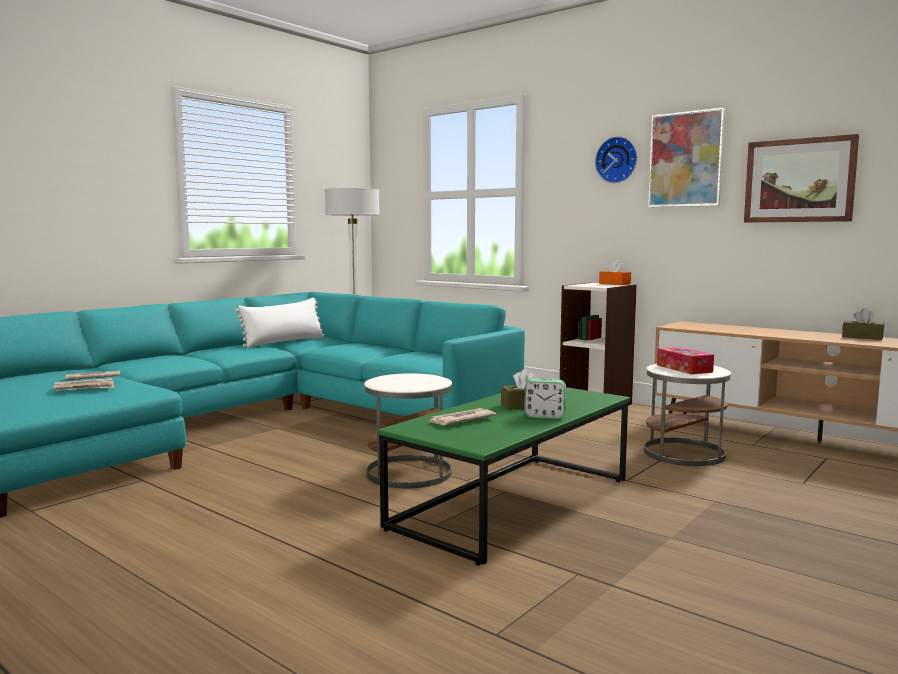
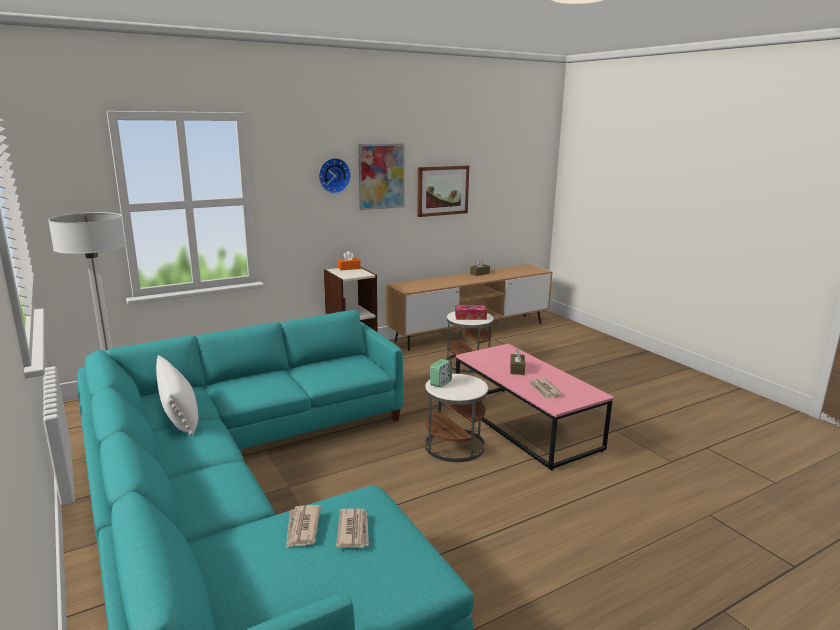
camera: 70 degrees left, 10 degrees up
(514, 504) = (525, 425): green coffee table -> pink coffee table
(544, 416) = (543, 369): alarm clock -> alarm clock (440, 383)

